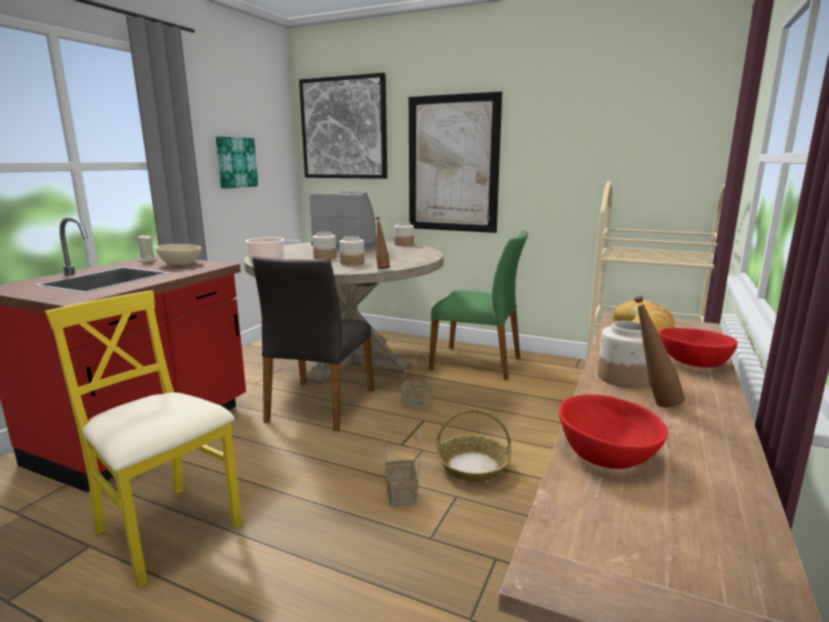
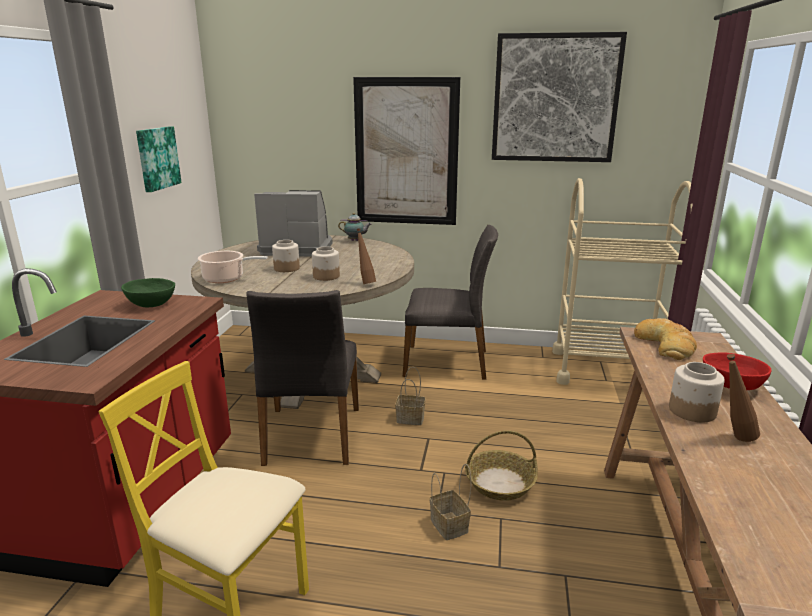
camera: 15 degrees left, 5 degrees up
(147, 261) = (102, 301): beige candle -> none
(180, 264) = (151, 304): beige bowl -> green bowl
(344, 128) = (273, 109): picture -> picture (555, 99)
(403, 244) = (355, 240): jar -> teapot
(477, 363) = (447, 362): green chair -> grey chair
(605, 455) = (737, 501): red bowl -> none

